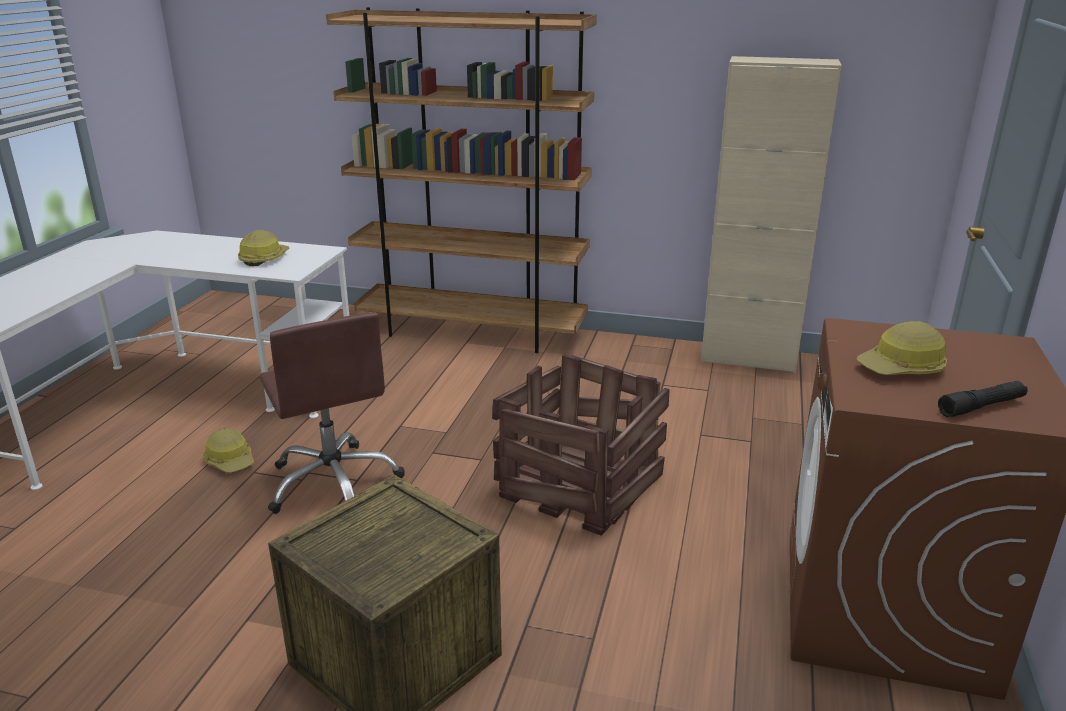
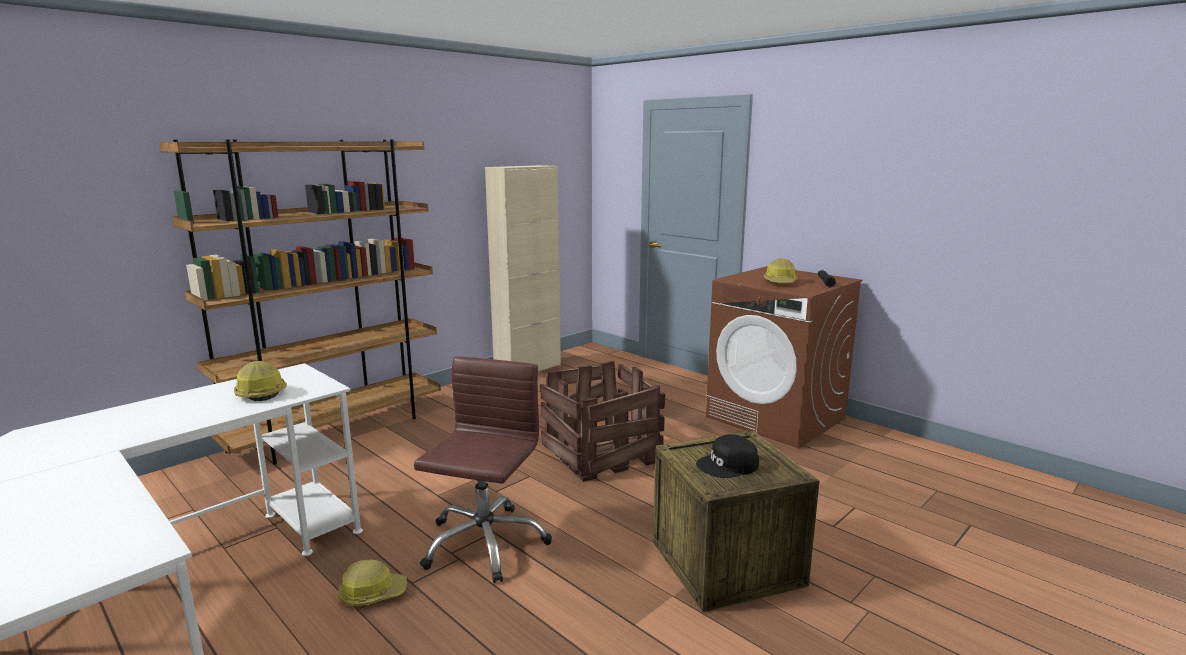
camera: 60 degrees left, 10 degrees down
(334, 483) = (484, 543): brown office chair -> brown office chair turned 75 degrees counterclockwise
(375, 538) = (728, 465): none -> black cap

